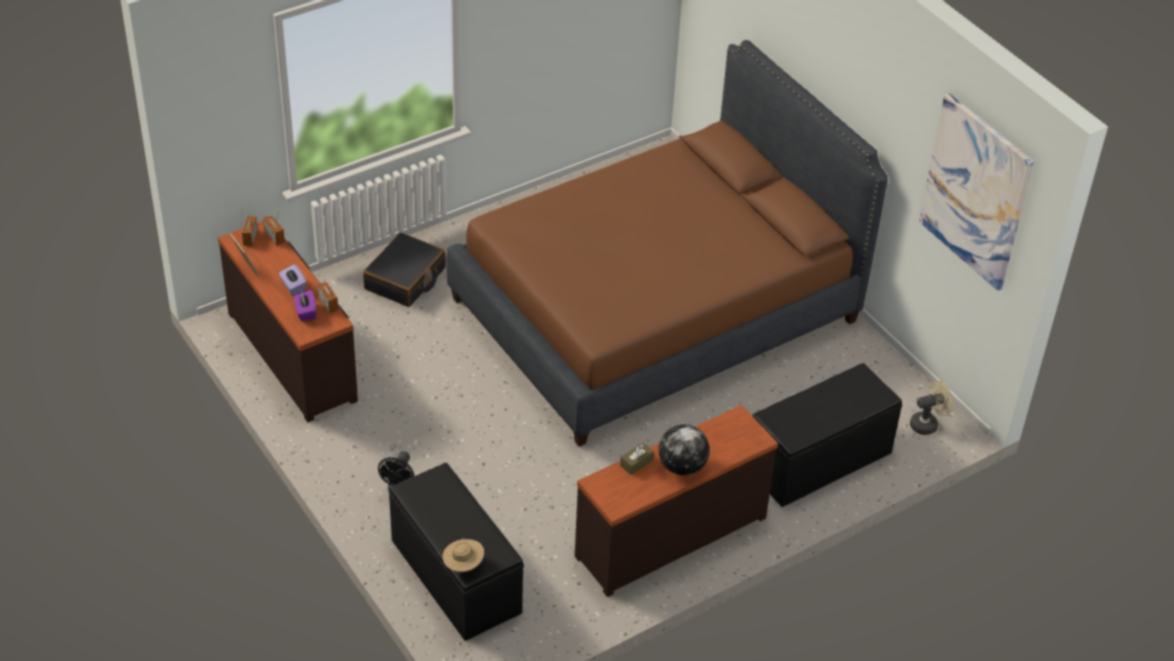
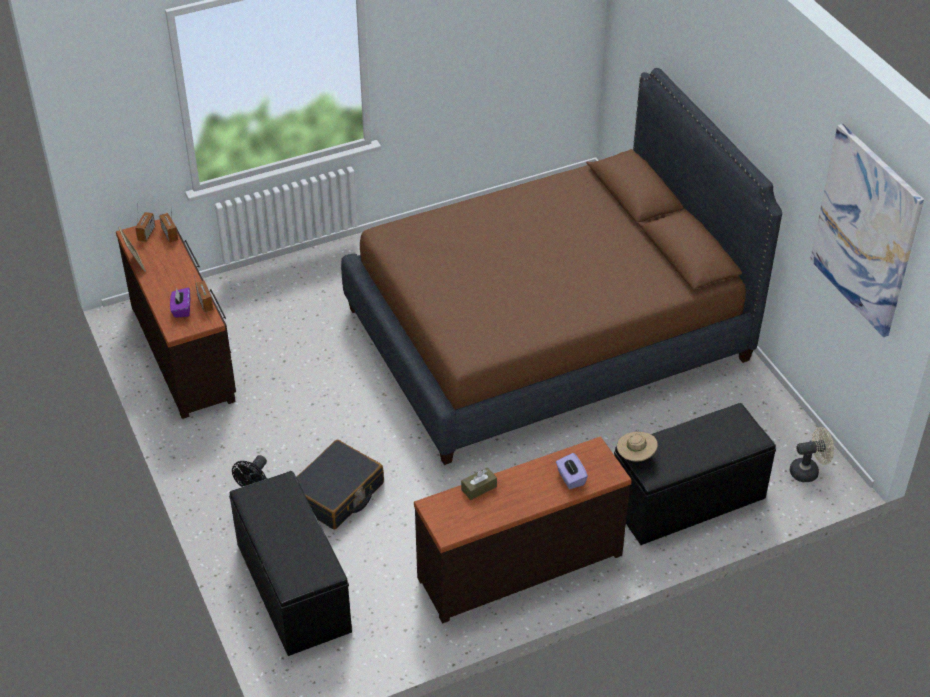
camera: 10 degrees right, 0 degrees up
(293, 287) = (175, 284): purple tissue box -> purple tissue box (570, 478)
(405, 279) = (308, 286): black suitcase -> black suitcase (337, 494)
(463, 565) = (285, 579): beige hat -> beige hat (635, 456)
(682, 466) = (526, 496): globe -> none

